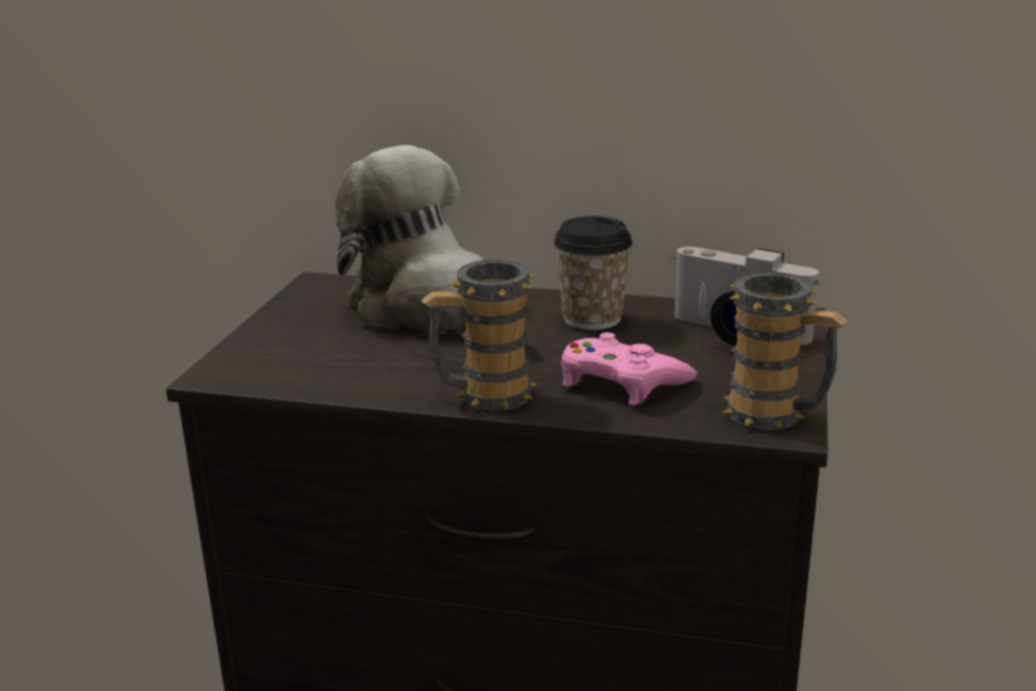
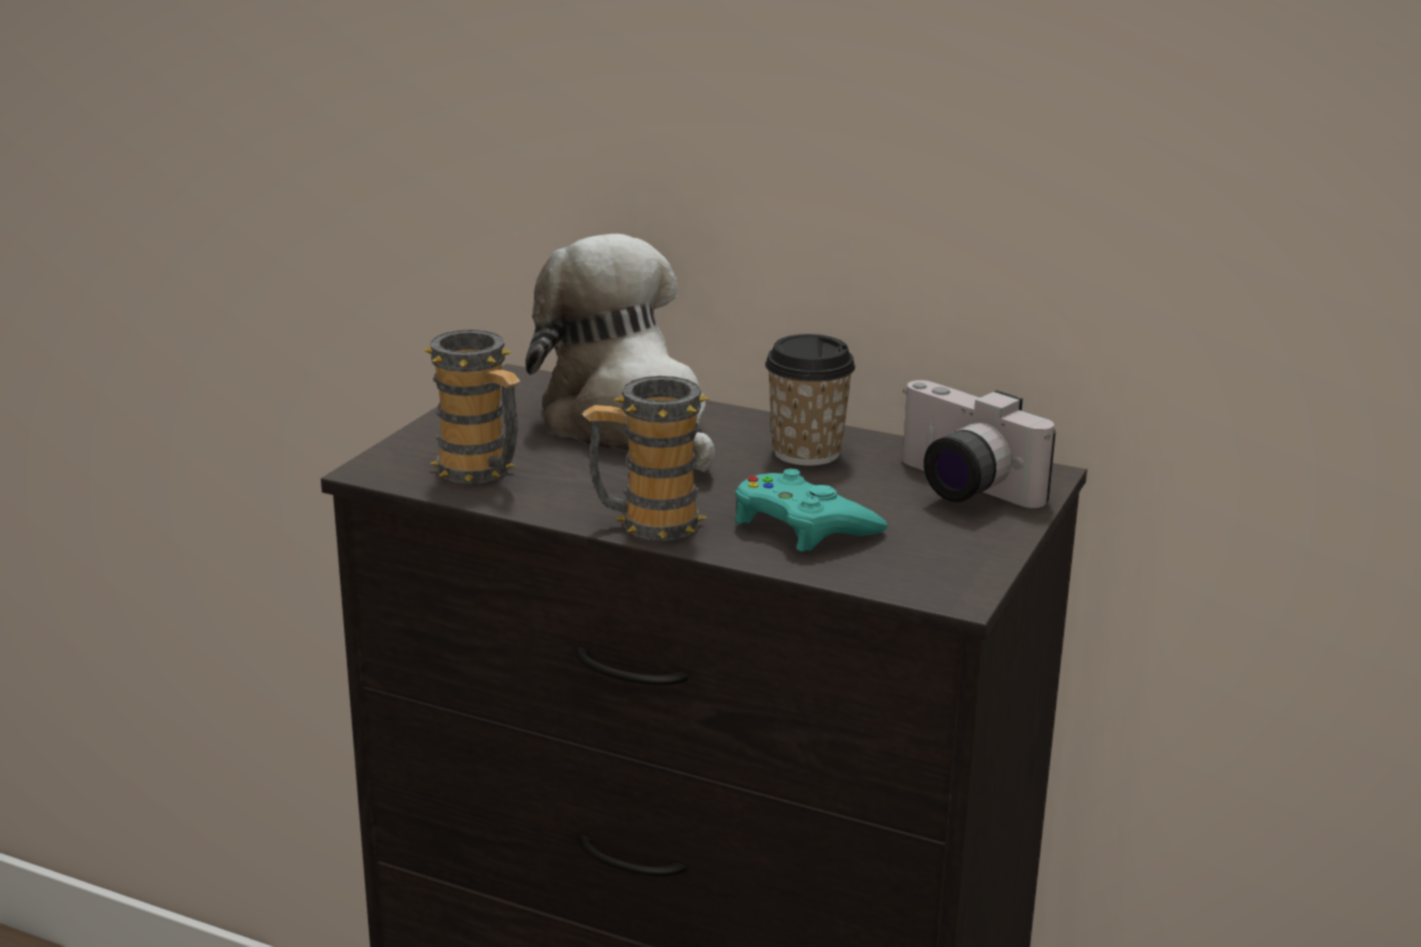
camera: 10 degrees right, 0 degrees up
(621, 382) = (802, 525): pink game controller -> turquoise game controller
(777, 416) = (952, 581): mug -> mug (482, 473)

